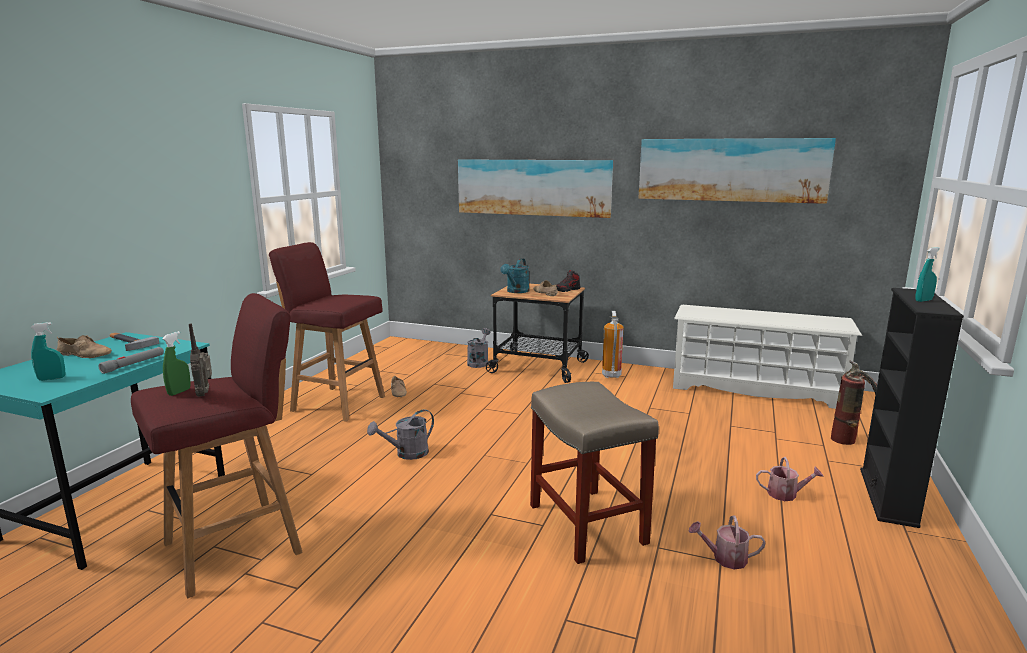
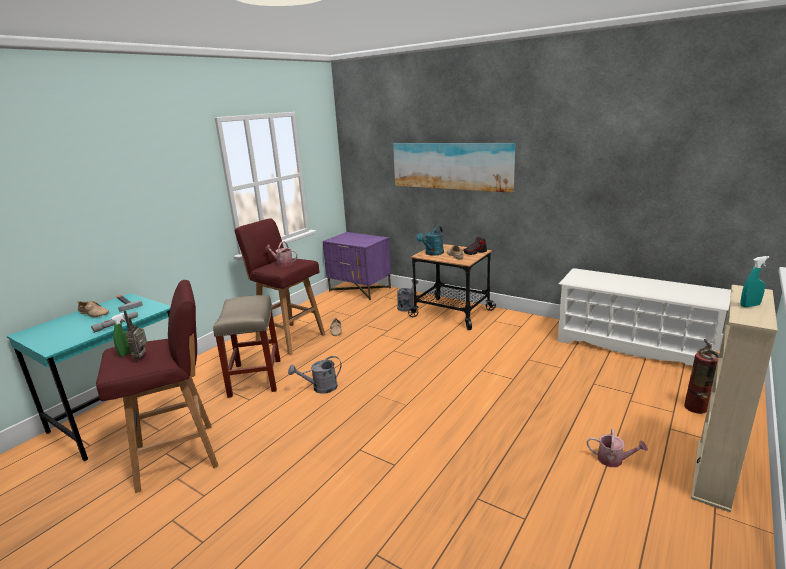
camera: 15 degrees right, 5 degrees up
(52, 379) = (63, 335): turquoise spray bottle -> none
(409, 347) = (360, 289): none -> purple nightstand
(588, 525) = (429, 469): beige stool -> beige stool (255, 378)
(611, 376) = (509, 325): fire extinguisher -> none
(725, 558) = (529, 517): watering can -> watering can (283, 263)
(730, 170) = (619, 151): picture -> none
(888, 497) = (713, 474): black bookcase -> beige bookcase

